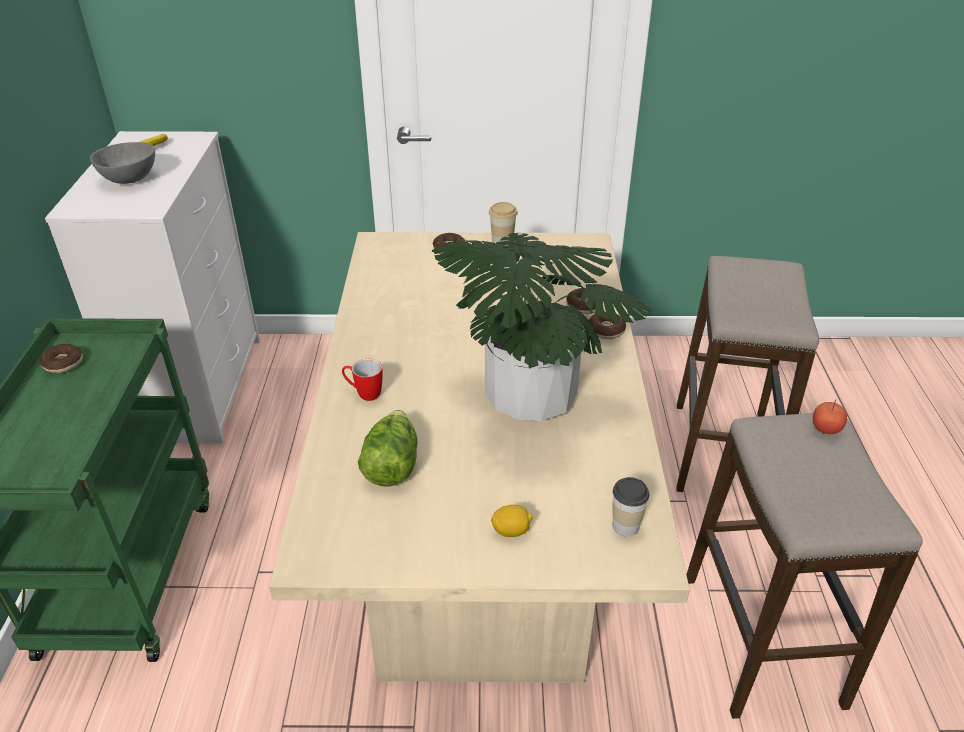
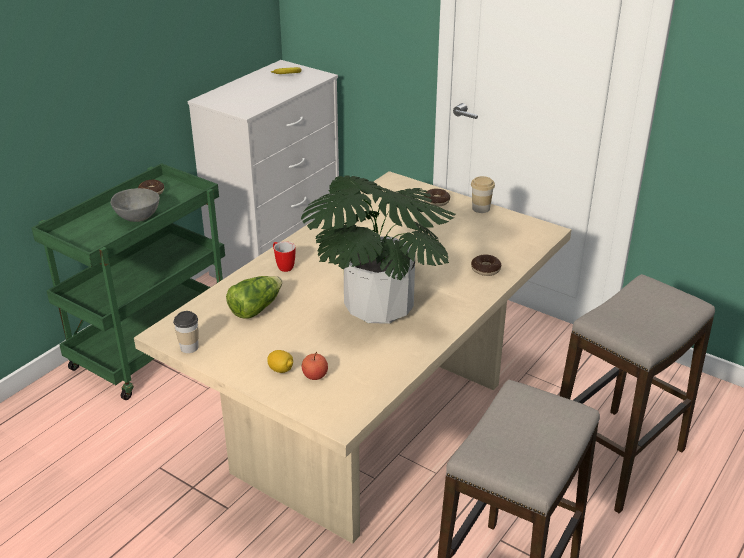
camera: 35 degrees right, 5 degrees down
(130, 179) = (254, 91): grey bowl -> grey bowl (138, 218)
(606, 330) = (481, 290): donut -> none
(625, 526) = (349, 398): cup -> cup (189, 347)
(825, 428) = (566, 412): apple -> apple (315, 375)

